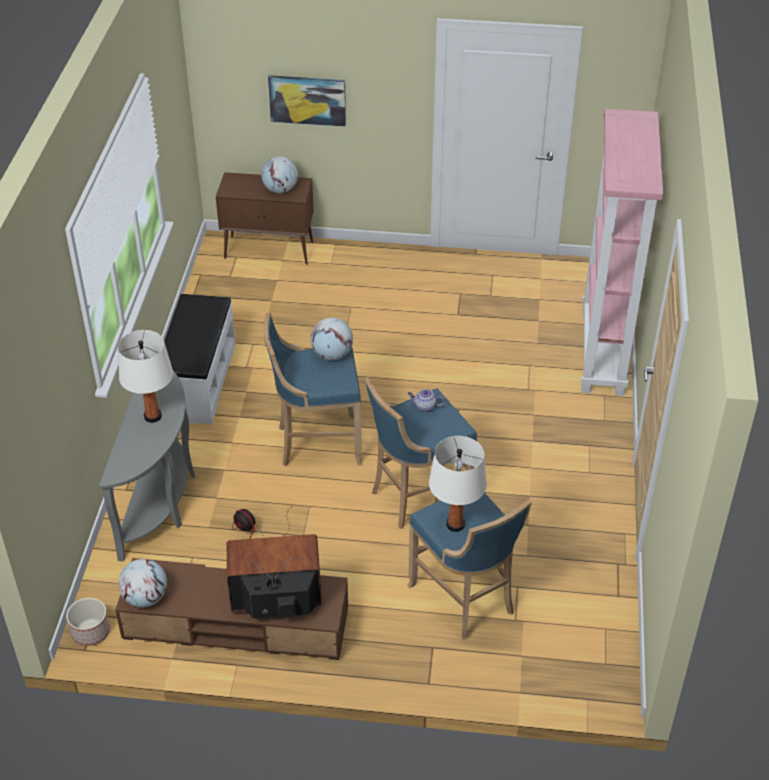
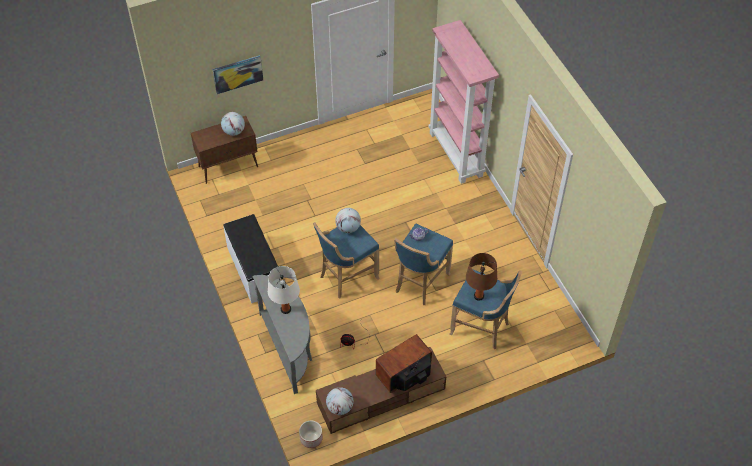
camera: 30 degrees left, 10 degrees up
(455, 524) = (478, 296): white table lamp -> brown table lamp

